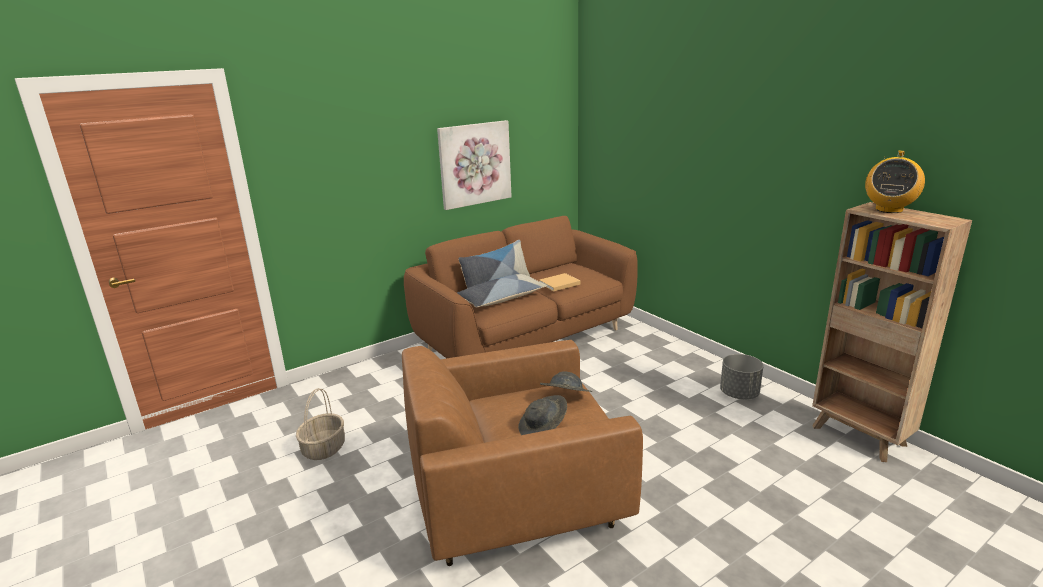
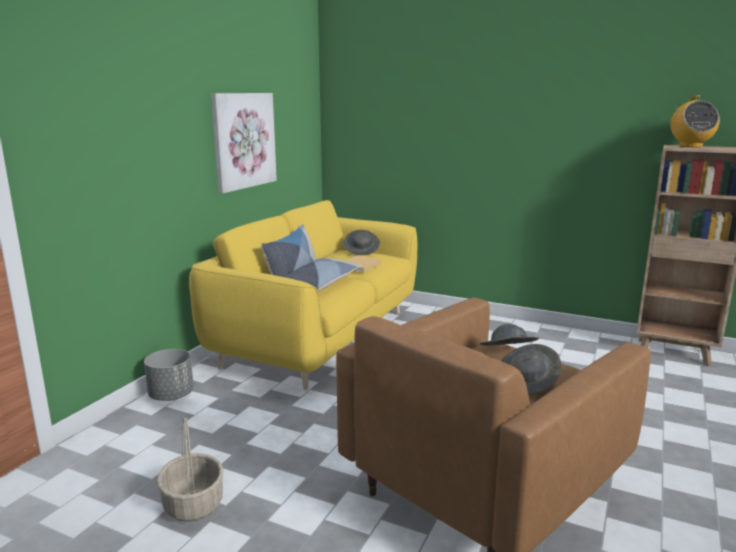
camera: 30 degrees left, 5 degrees down
(525, 340) = (319, 337): brown sofa -> yellow sofa
(582, 268) = (362, 251): none -> grey hat
(739, 394) = (559, 342): grey planter -> grey planter (171, 395)

